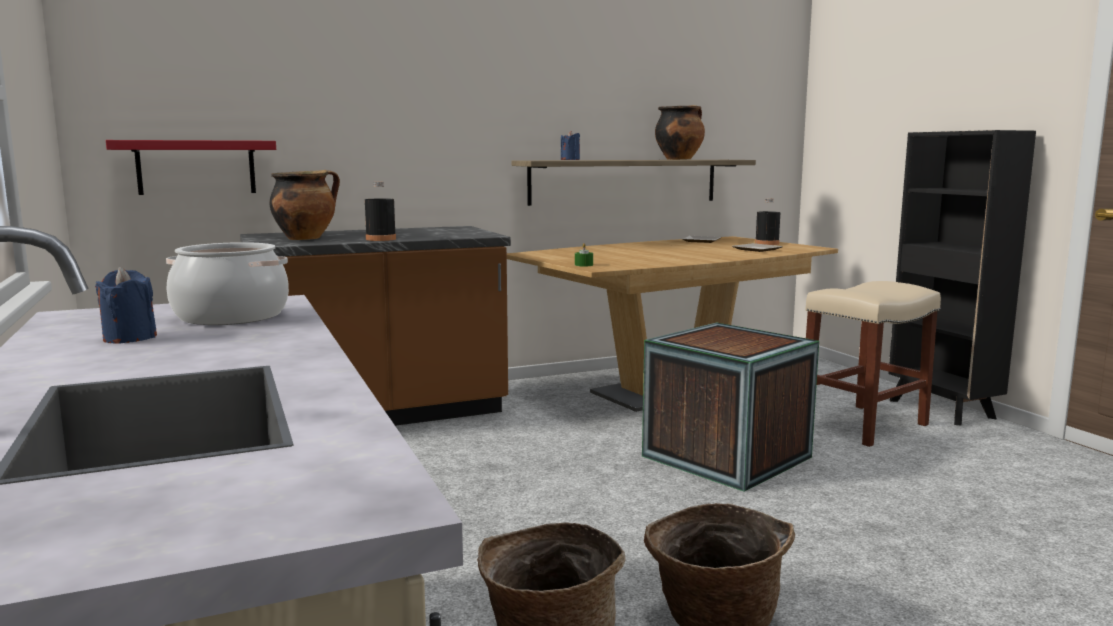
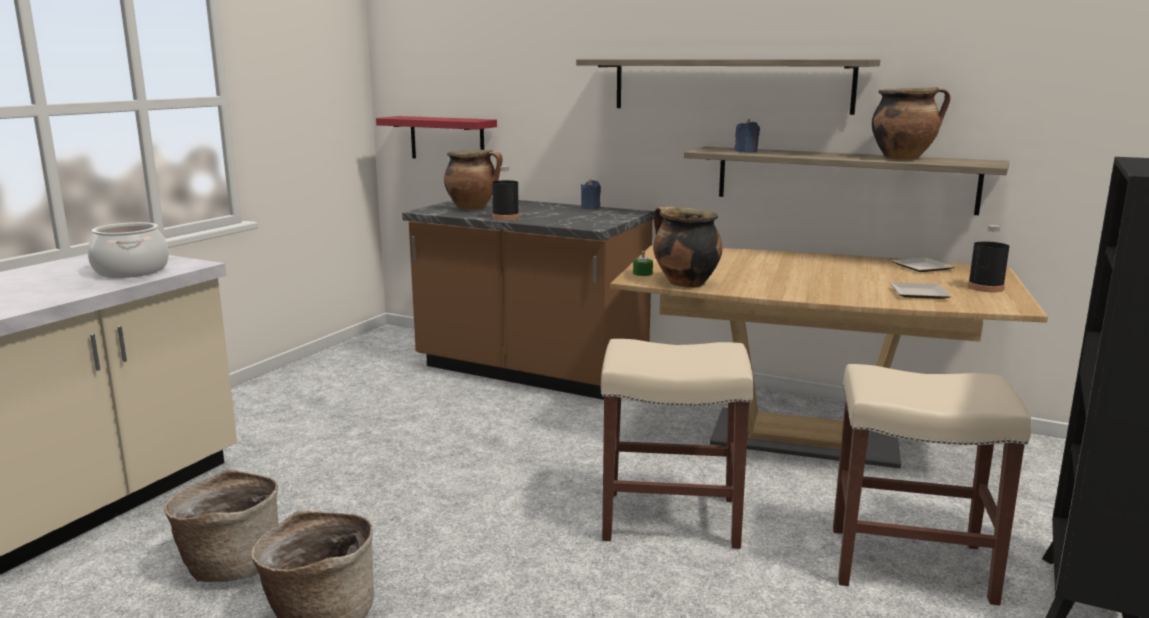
camera: 50 degrees right, 5 degrees up
(130, 338) = (55, 274): blue candle -> blue candle (590, 208)
(531, 104) = (729, 85): none -> shelf
(634, 264) = (684, 283): none -> cooking pot
(726, 457) = (668, 519): crate -> beige stool

